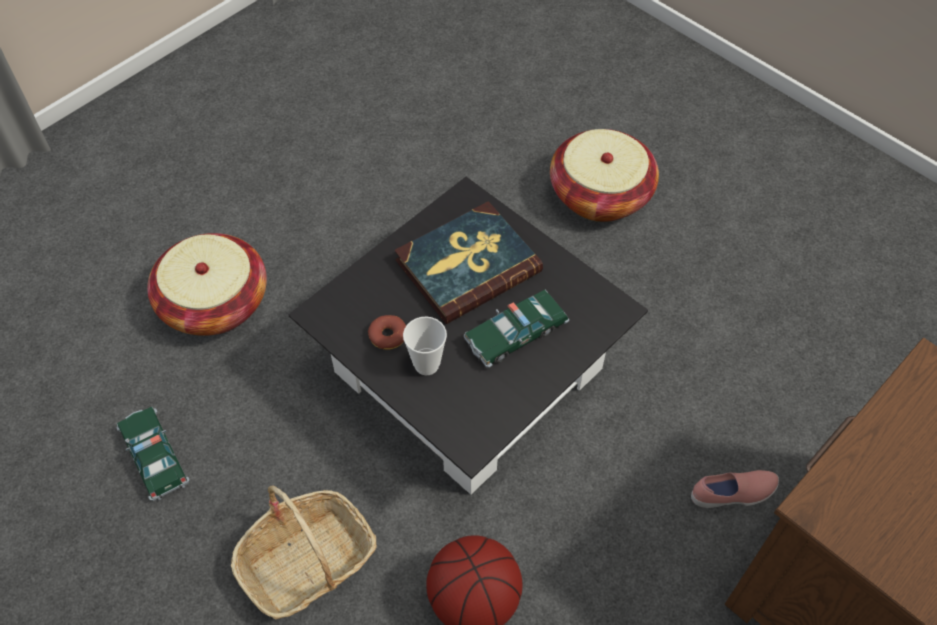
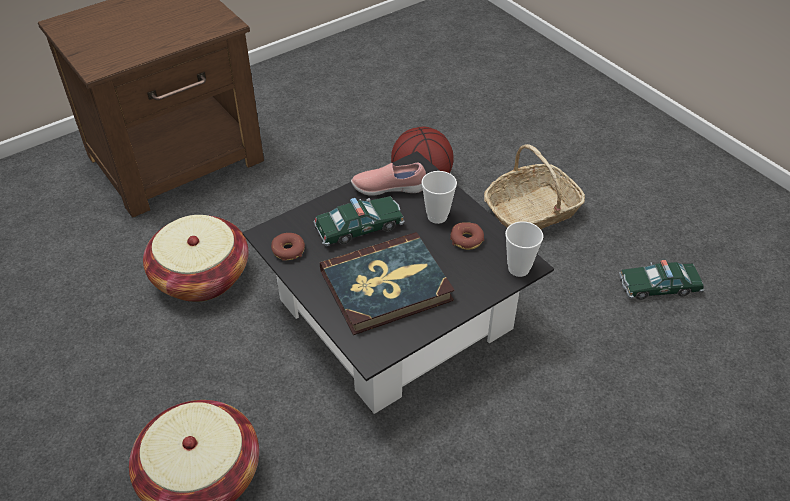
camera: 170 degrees left, 10 degrees down
(155, 457) = (659, 287): toy car -> toy car turned 105 degrees clockwise
(215, 303) = (634, 410): basket -> basket (201, 276)
(327, 307) = (518, 269): none -> cup
(585, 292) = (288, 250): none -> donut
(732, 494) = (224, 210): pink shoe -> pink shoe (388, 188)

